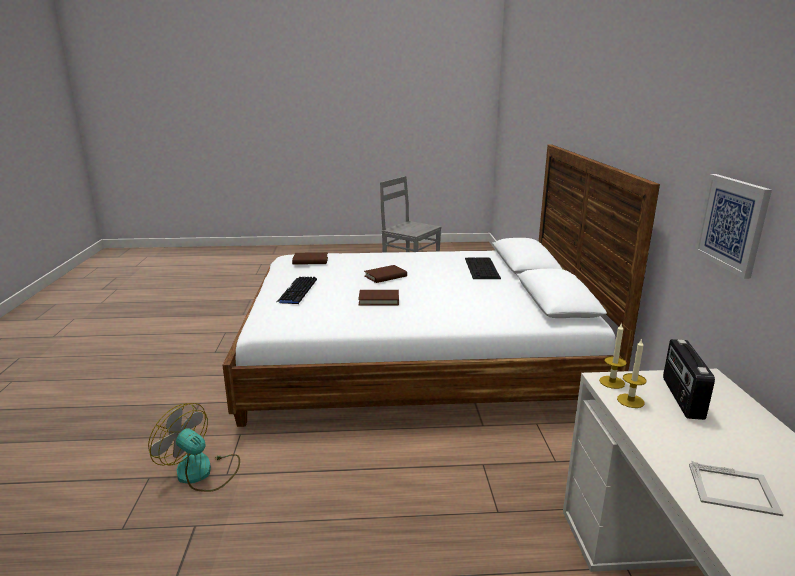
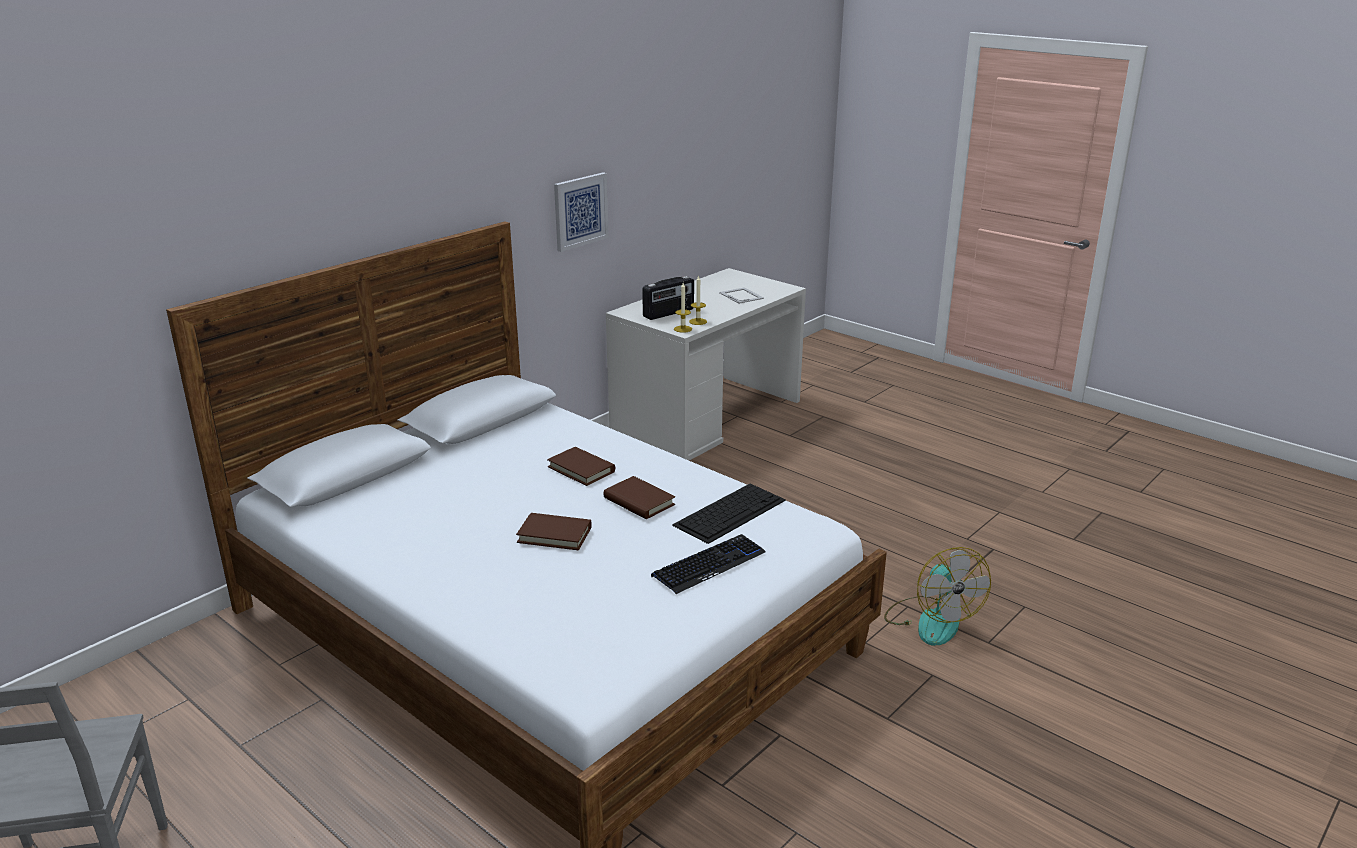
camera: 135 degrees left, 5 degrees up
(310, 261) = (589, 630): brown book -> brown book (581, 469)
(482, 268) = (412, 491): keyboard -> keyboard (730, 512)

